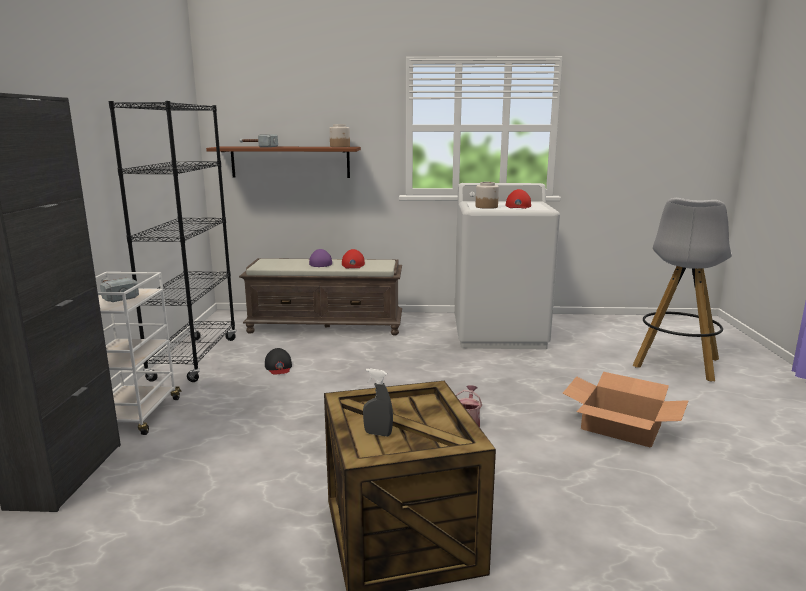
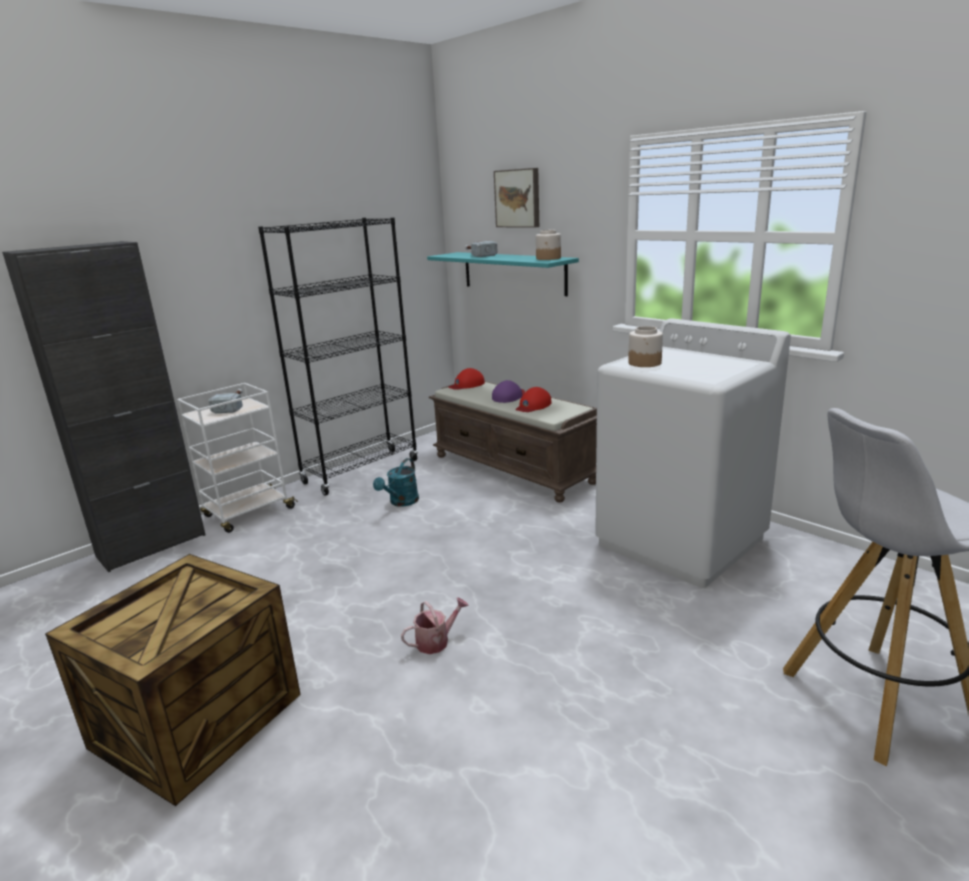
camera: 45 degrees right, 5 degrees up
(278, 366) = (401, 502): black cap -> turquoise watering can
(290, 162) = (513, 273): brown shelf -> turquoise shelf
(295, 99) = (518, 198): none -> picture
(378, 434) = (140, 613): grey spray bottle -> none
(518, 206) = (691, 368): red cap -> red cap (466, 385)
(621, 427) = (583, 746): cardboard box -> none

